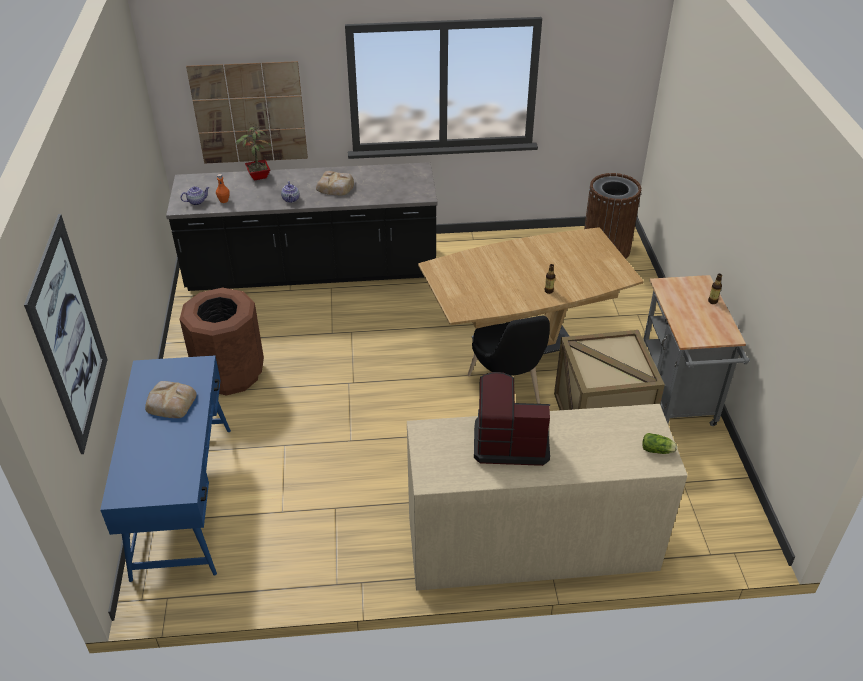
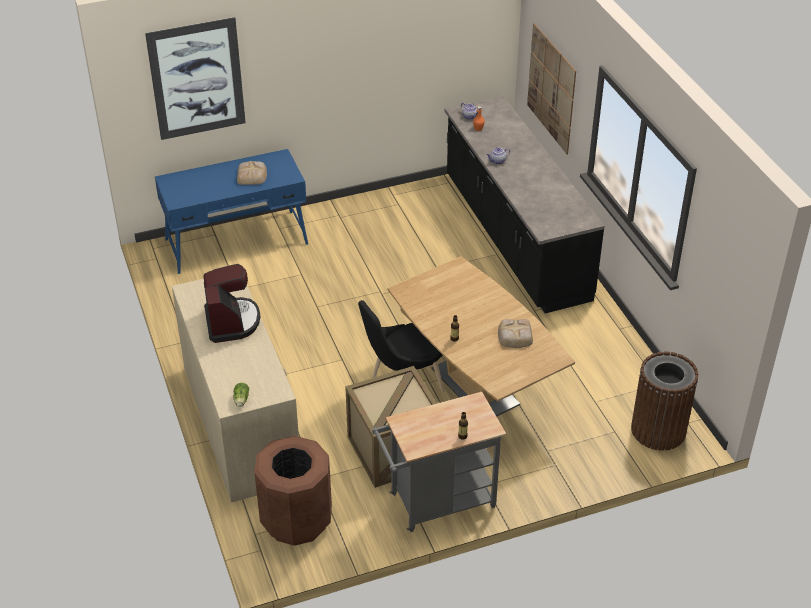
camera: 75 degrees right, 0 degrees up
(229, 374) = (366, 227): brown trash can -> brown trash can (296, 520)
(257, 176) = (523, 136): potted plant -> none
(336, 187) = (530, 180): bread -> bread (514, 336)

